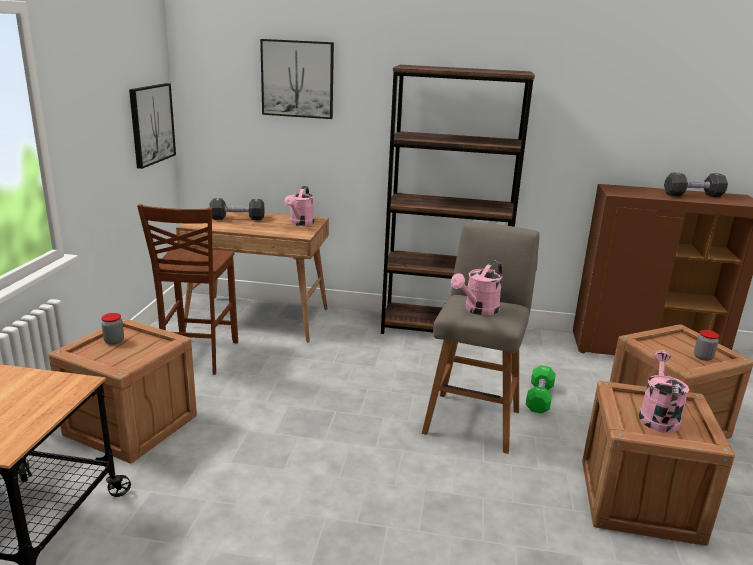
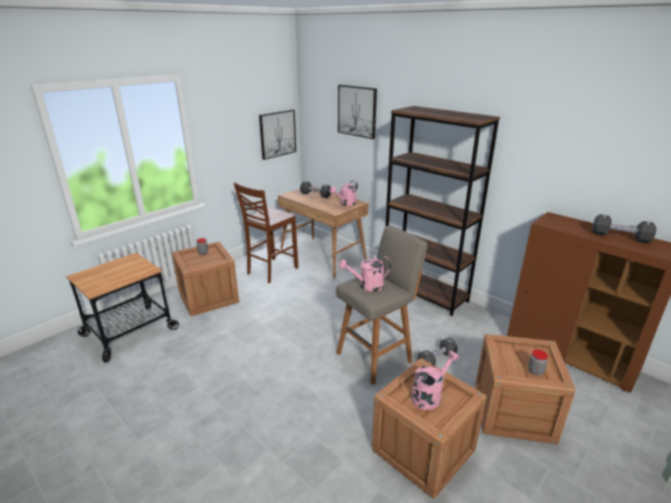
camera: 35 degrees right, 5 degrees up
(539, 398) = (436, 359): green dumbbell -> black dumbbell

